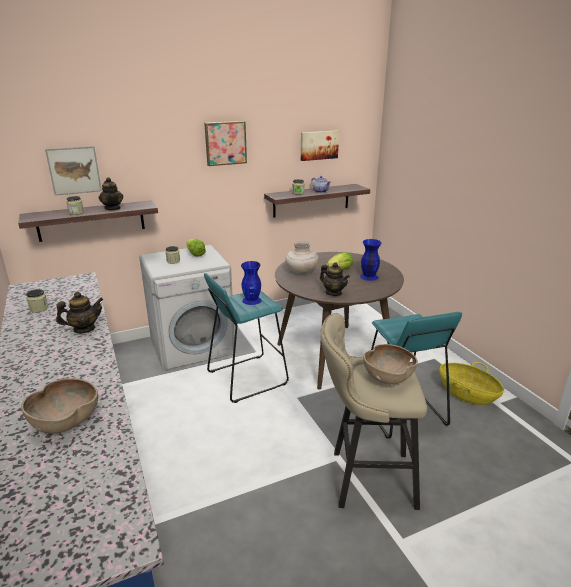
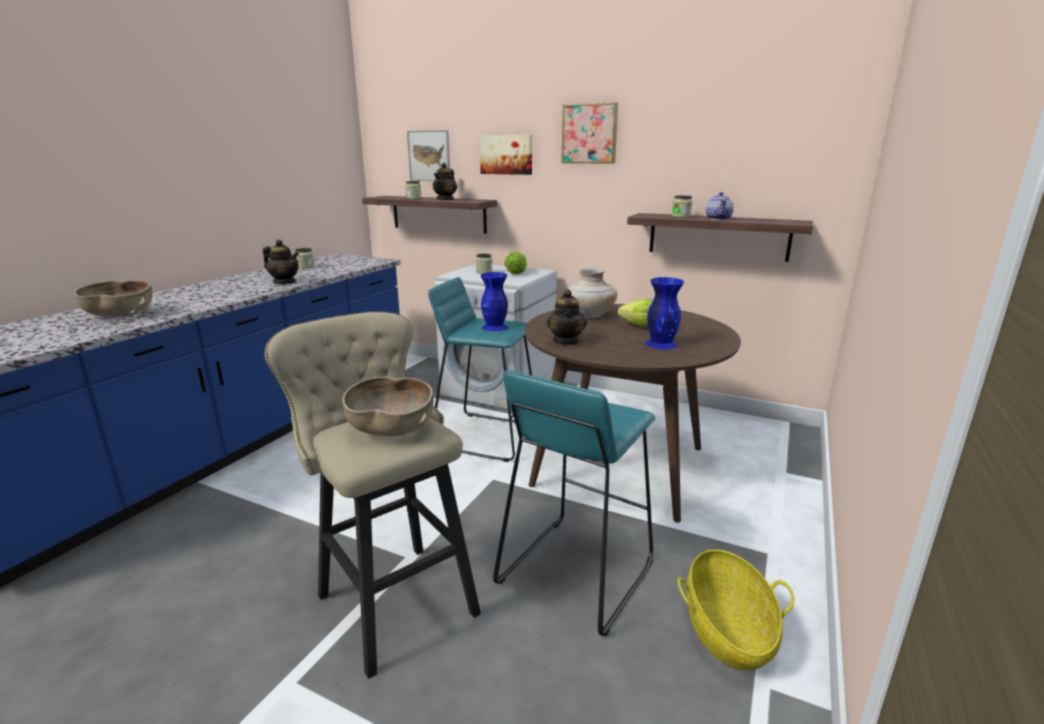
camera: 50 degrees right, 5 degrees down
(318, 145) = (740, 145): picture -> picture (506, 154)

